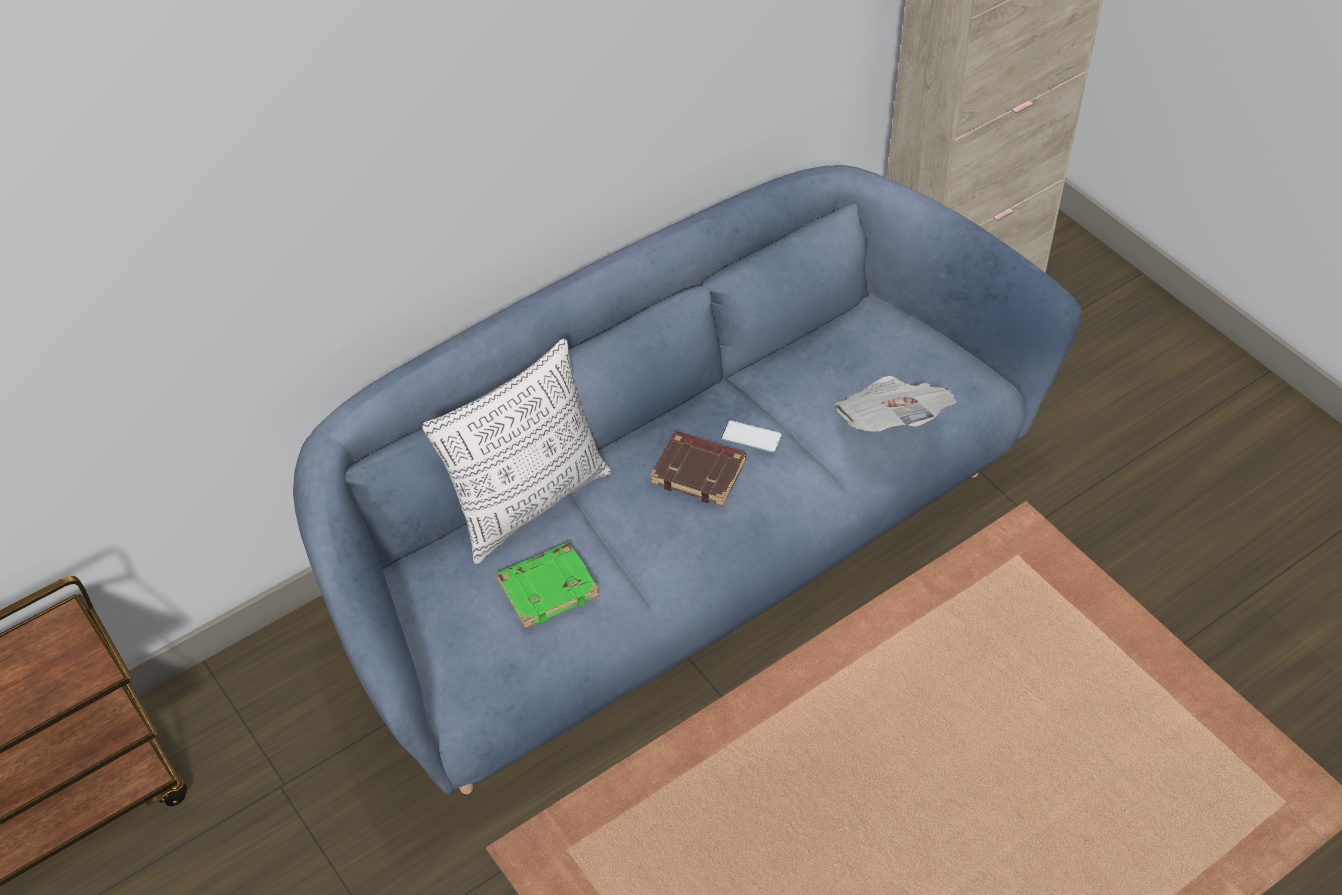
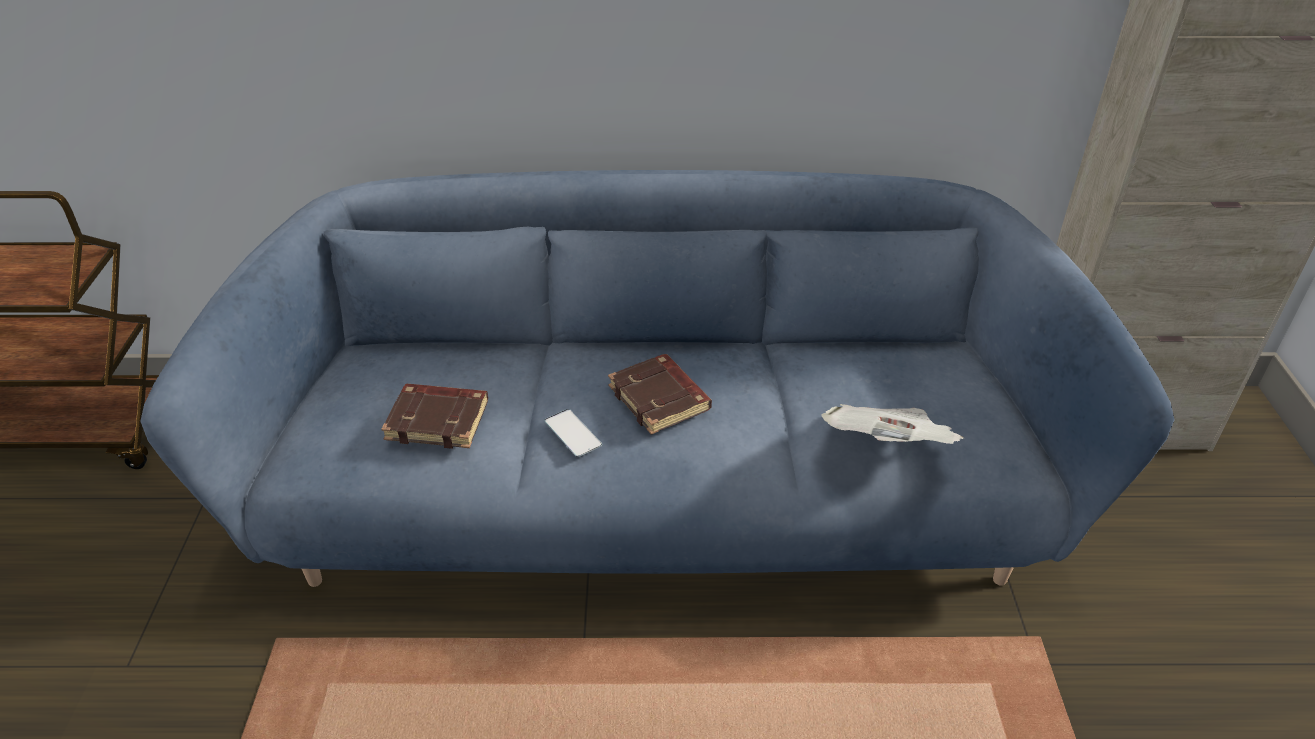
camera: 35 degrees right, 10 degrees down
(529, 503) = (497, 352): pillow -> none
(548, 588) = (439, 420): green book -> brown book
(751, 437) = (736, 395): phone -> phone (572, 433)

